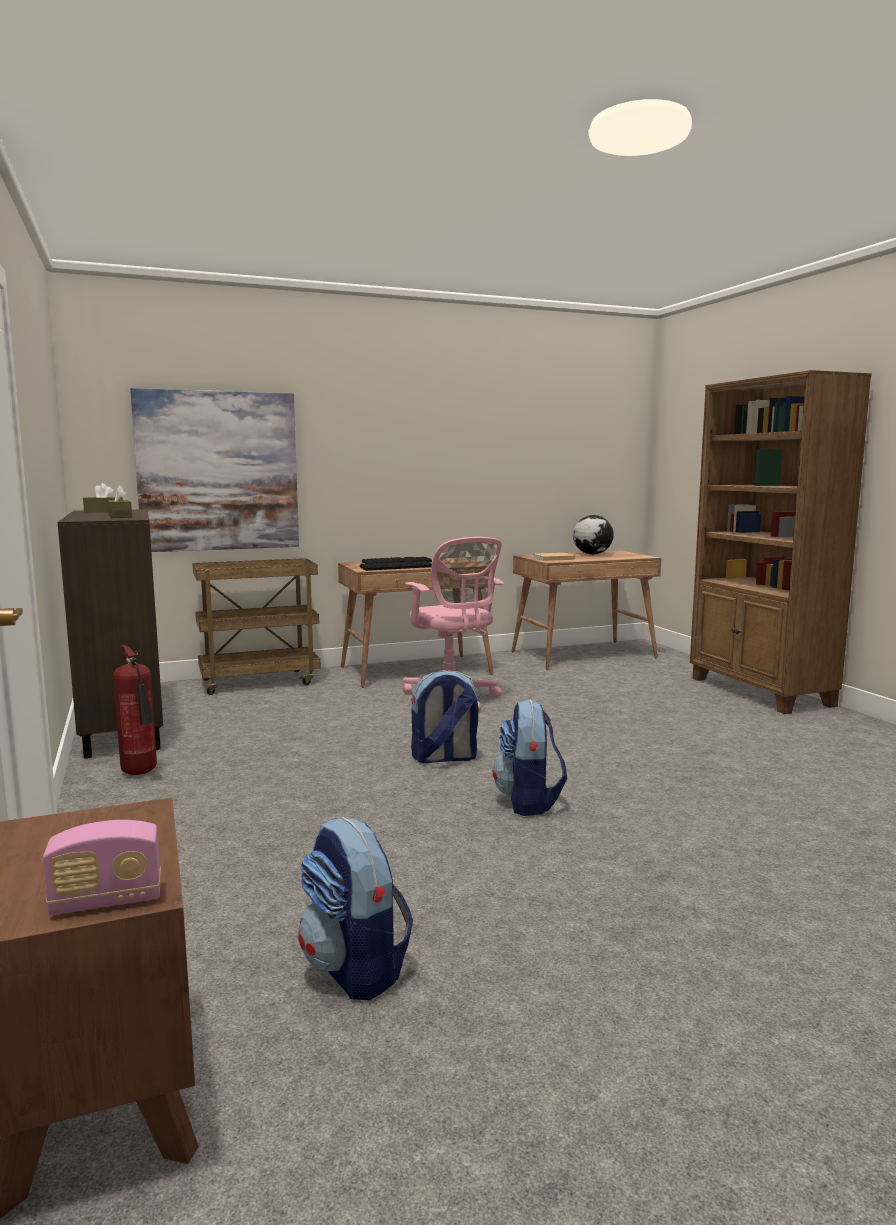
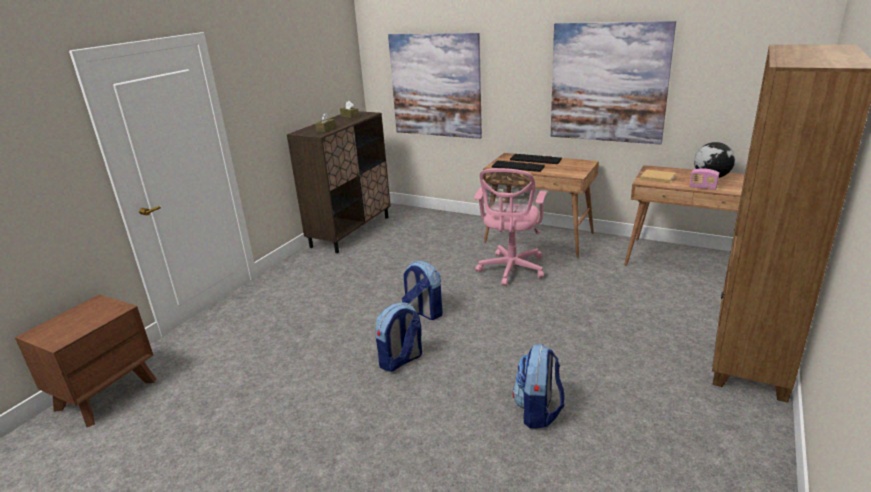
camera: 50 degrees right, 15 degrees up
(107, 901) = (51, 340): radio -> radio (702, 188)
(141, 773) = (310, 265): fire extinguisher -> none
(260, 681) = (448, 219): brown cart -> none
(355, 968) = (205, 398): backpack -> backpack (538, 412)
(464, 460) = (608, 83): none -> picture

